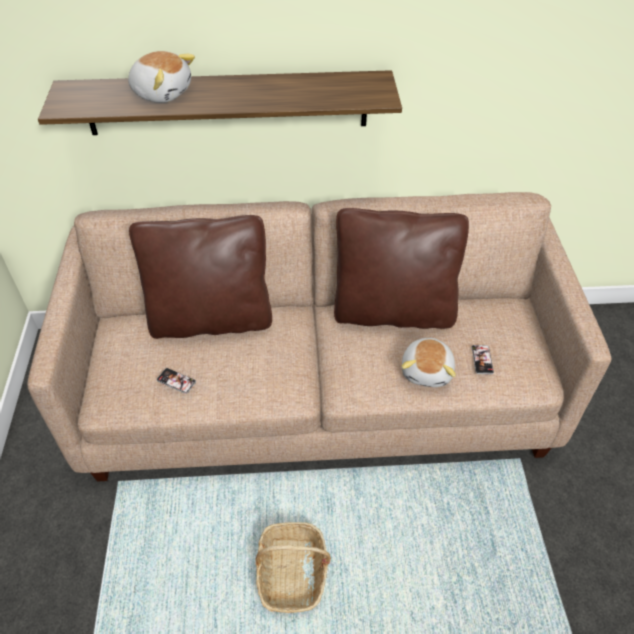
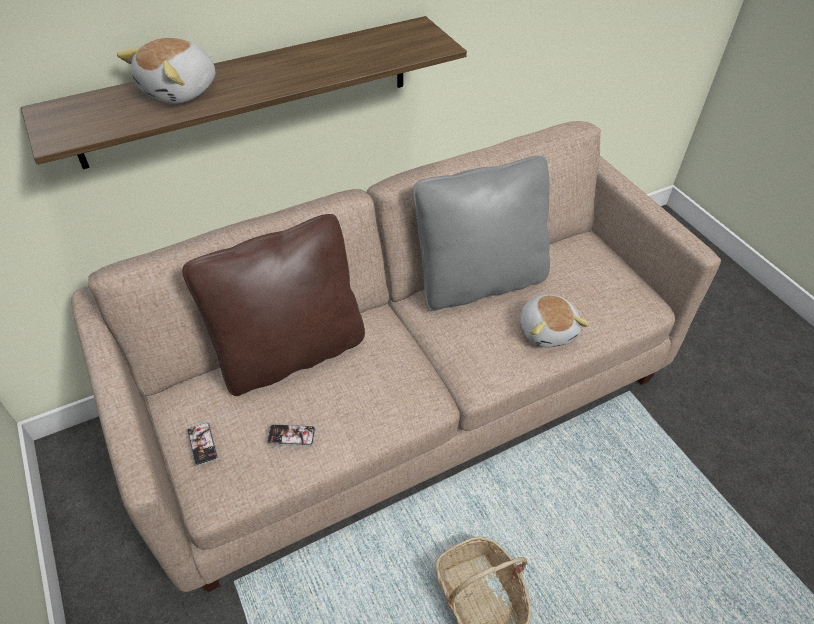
camera: 25 degrees left, 0 degrees up
(162, 92) = (181, 91): plush toy -> plush toy turned 120 degrees clockwise
(393, 311) = (479, 281): brown pillow -> grey pillow
(482, 360) = (591, 302): phone -> phone (202, 444)

